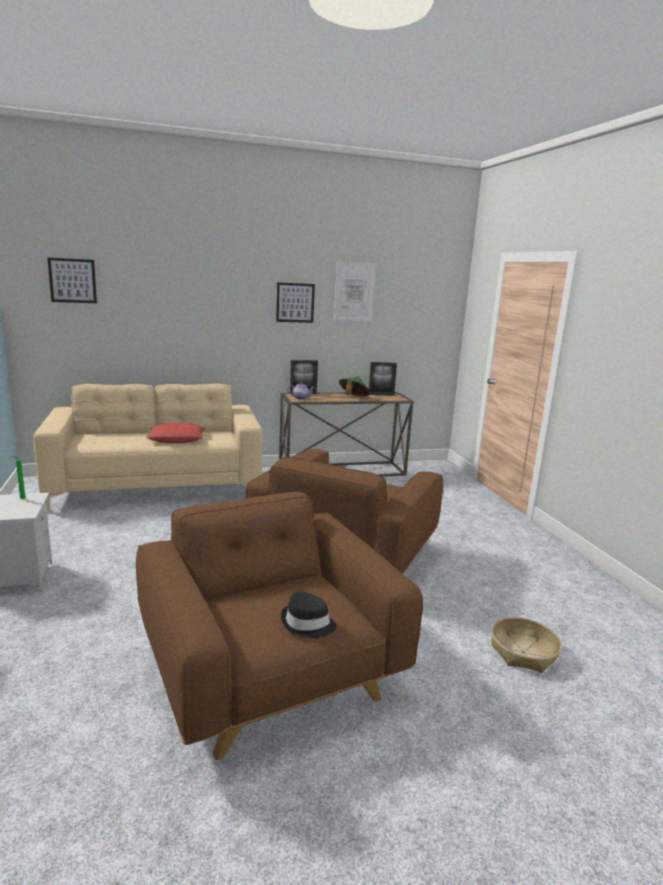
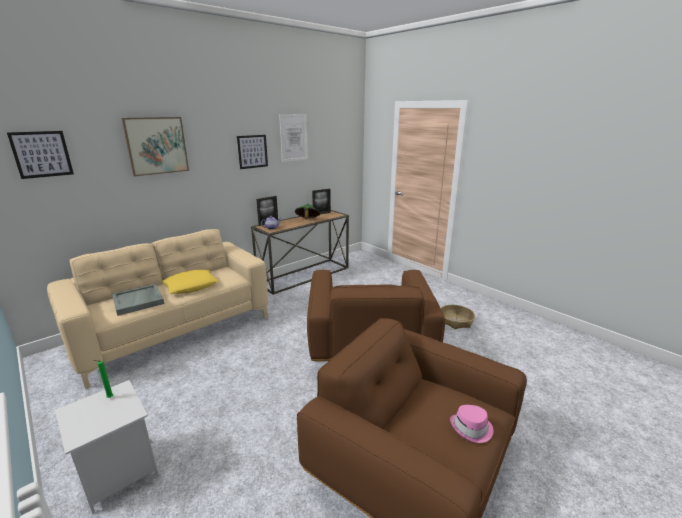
camera: 25 degrees left, 5 degrees up
(117, 440) = (138, 301): none -> grey tray
(176, 439) = (191, 286): red pillow -> yellow pillow
(182, 284) = (156, 145): none -> picture
(307, 624) = (471, 428): black hat -> pink hat
(523, 652) = (529, 379): basket -> basket (455, 321)

